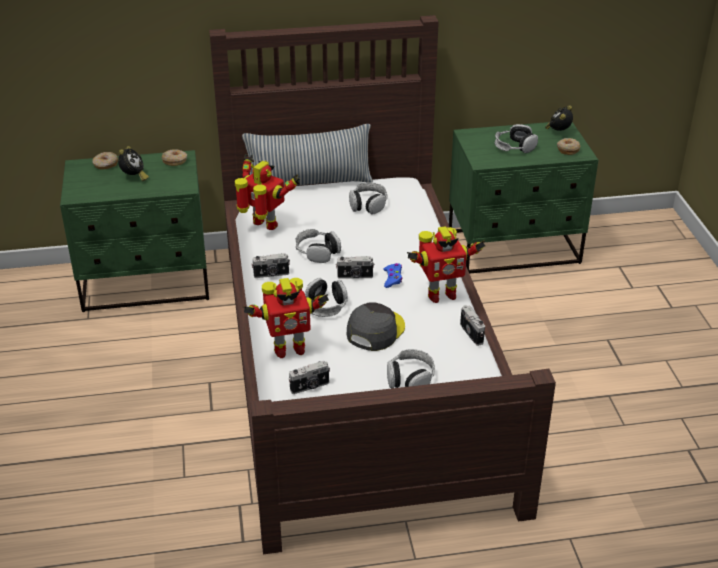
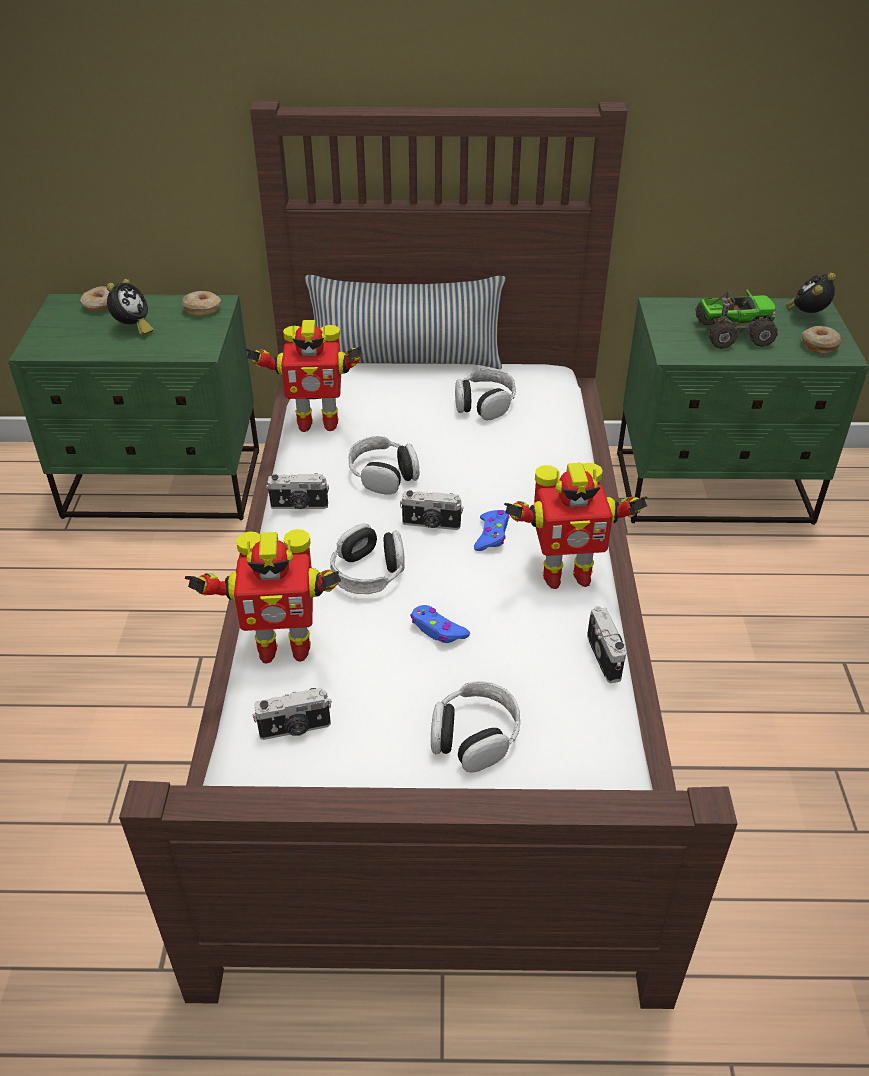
camera: 10 degrees right, 5 degrees up
(264, 225) = (316, 422): toy robot -> toy robot turned 135 degrees clockwise
(375, 330) = (438, 630): grey cap -> blue game controller
(514, 147) = (731, 333): headphones -> toy truck

